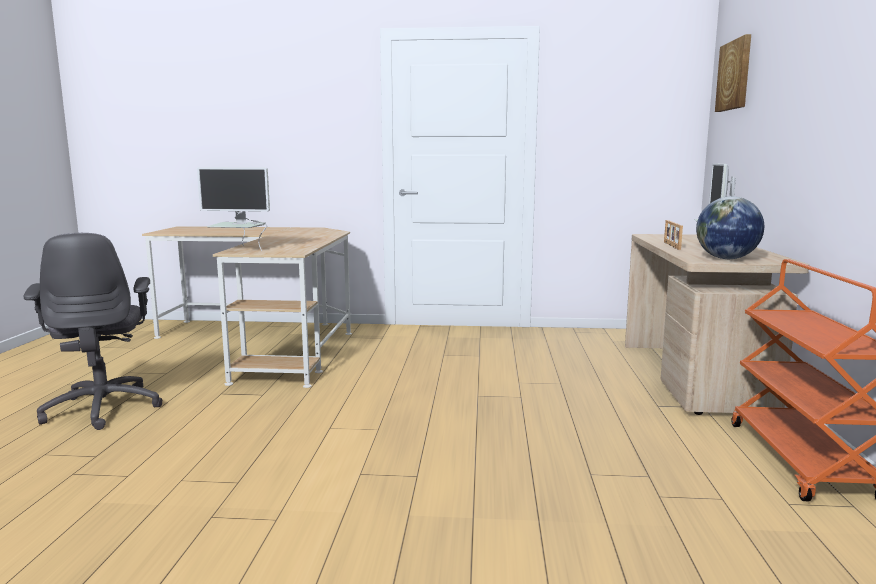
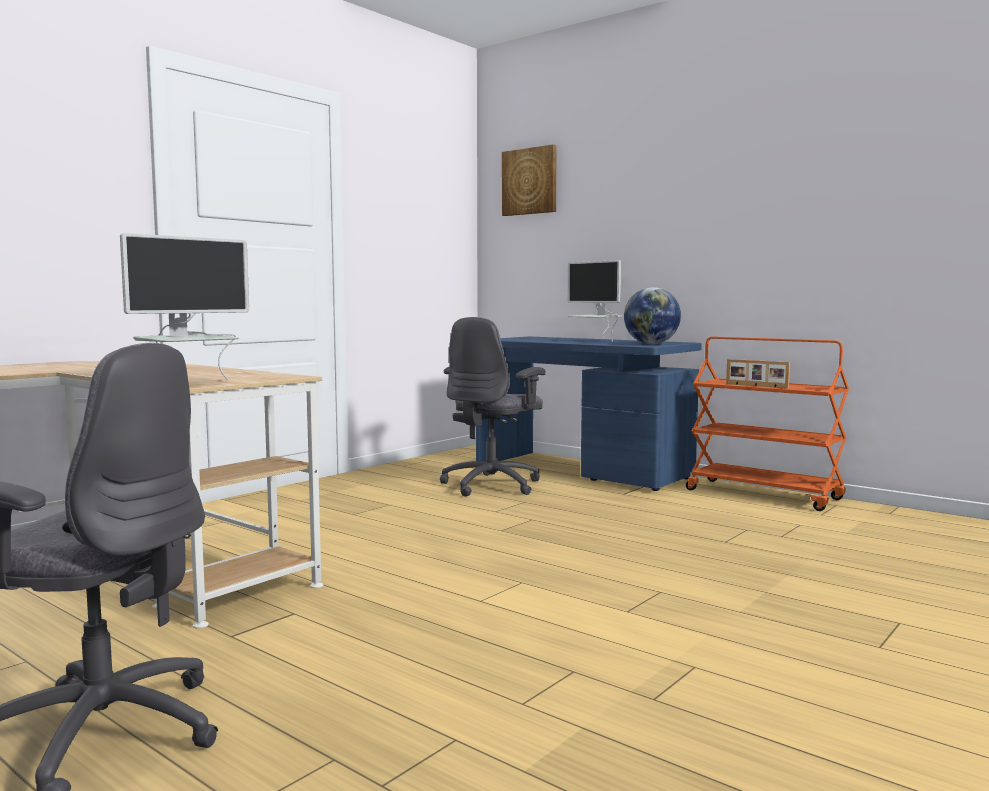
camera: 55 degrees left, 5 degrees down
(583, 364) = (492, 485): none -> grey office chair
(671, 245) = (564, 342): picture frame -> picture frame (756, 386)
(695, 377) = (583, 471): beige desk -> blue desk

